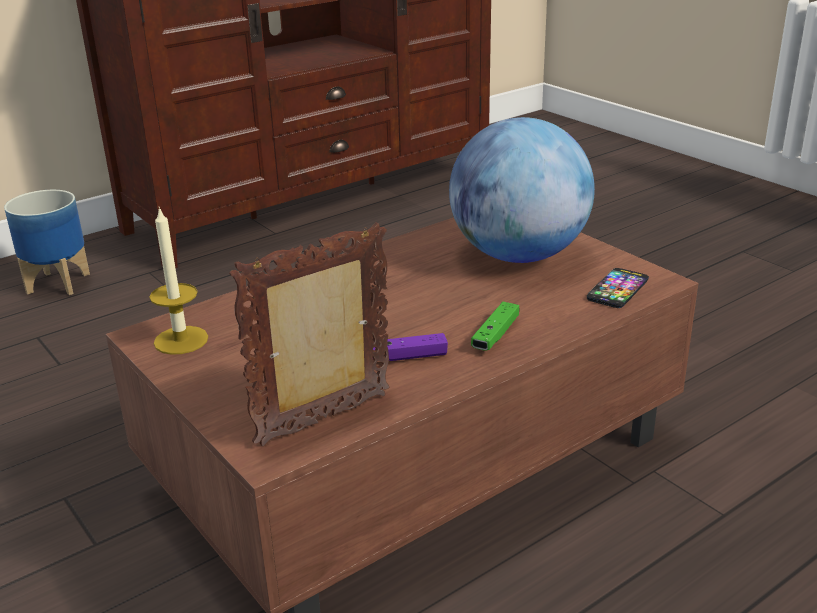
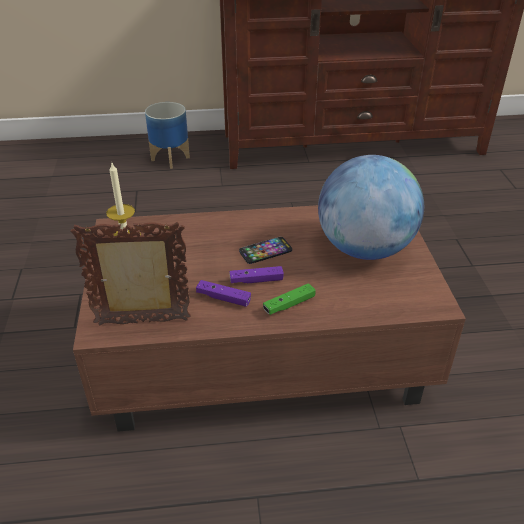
camera: 30 degrees right, 10 degrees up
(425, 325) = (256, 280): none -> purple game controller
(617, 289) = (402, 301): phone -> phone (265, 251)

